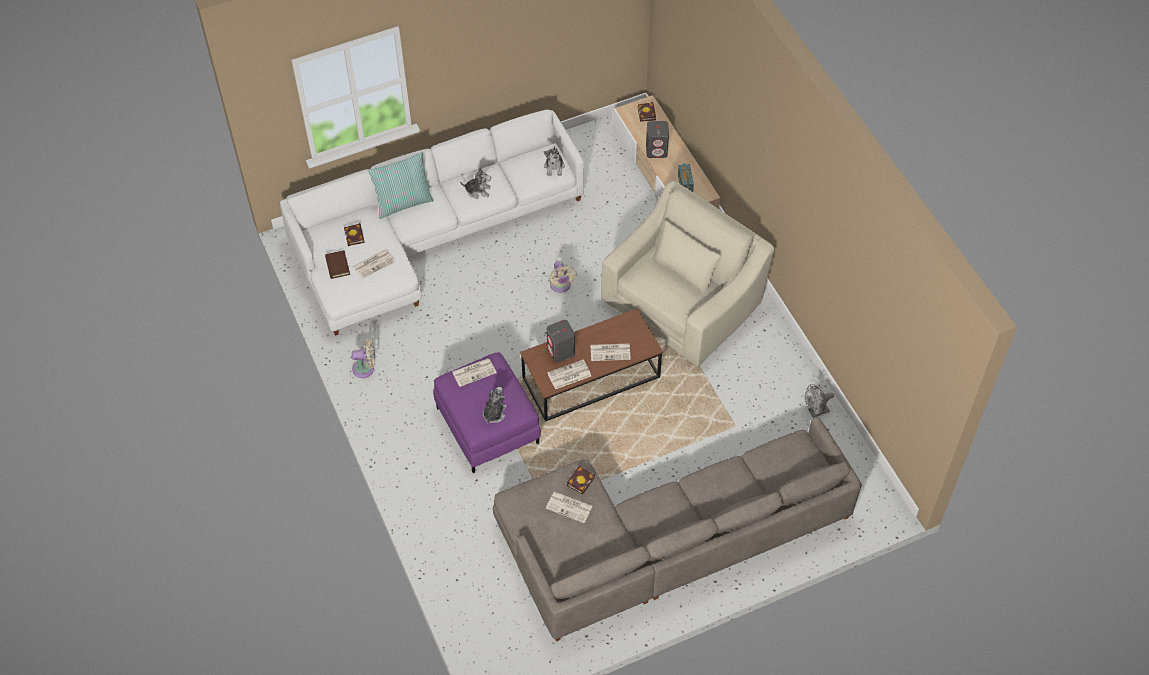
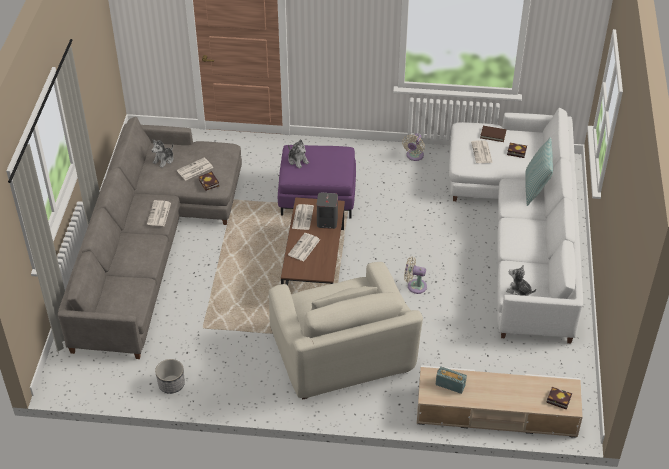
camera: 120 degrees right, 10 degrees down
(474, 372) = (340, 164): newspaper -> newspaper (159, 214)
(478, 191) = (521, 234): plush toy -> plush toy (164, 160)
(657, 150) = (506, 385): grey speaker -> none
(815, 412) = (171, 384): grey fan -> planter

